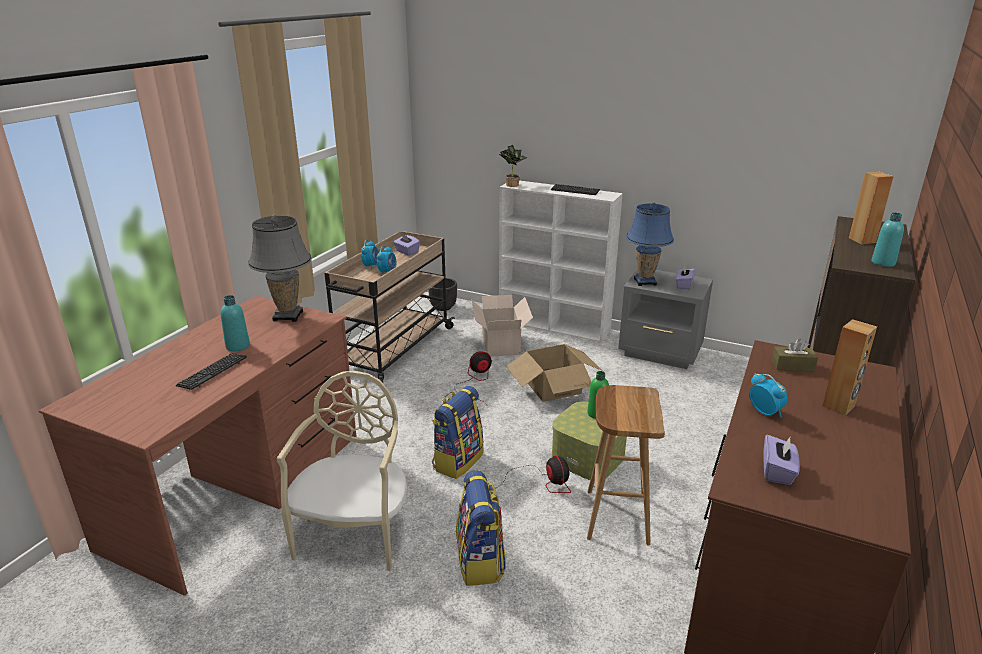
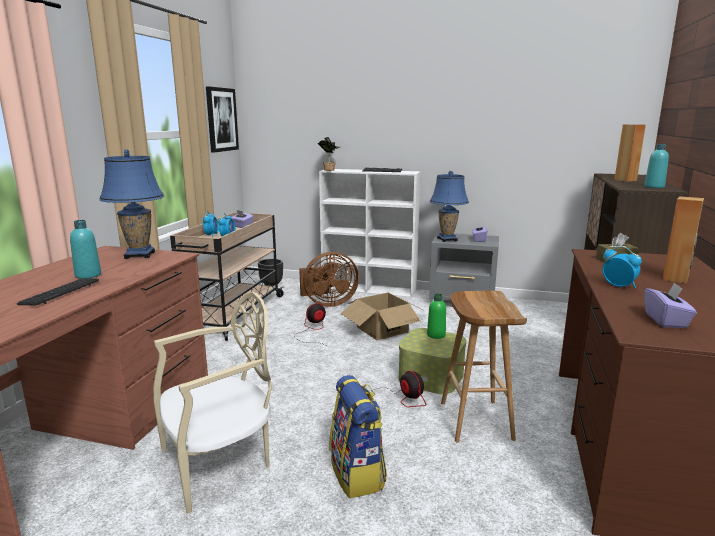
camera: 10 degrees left, 10 degrees down
(288, 316) = (139, 255): grey table lamp -> blue table lamp
(355, 533) = (219, 463): beige chair -> beige chair turned 60 degrees clockwise
(389, 118) = (221, 119): none -> picture
(457, 460) = (311, 390): backpack -> none
(501, 343) = (327, 303): cardboard box -> brown fan

